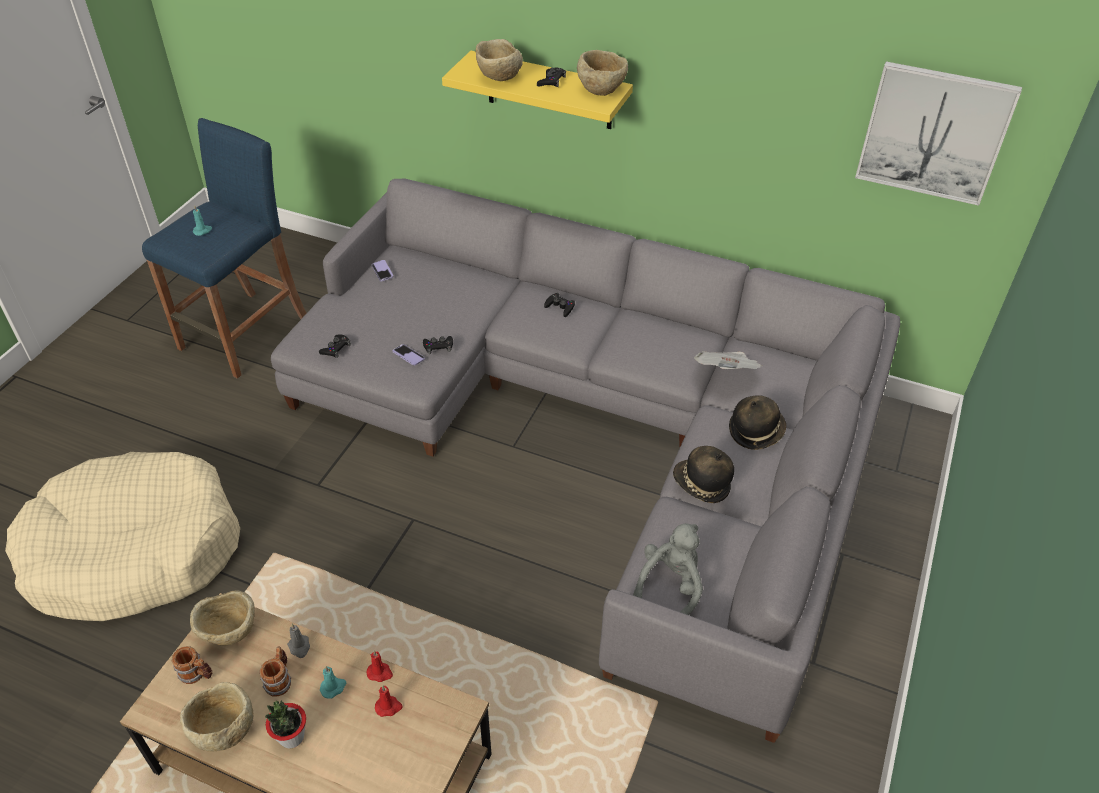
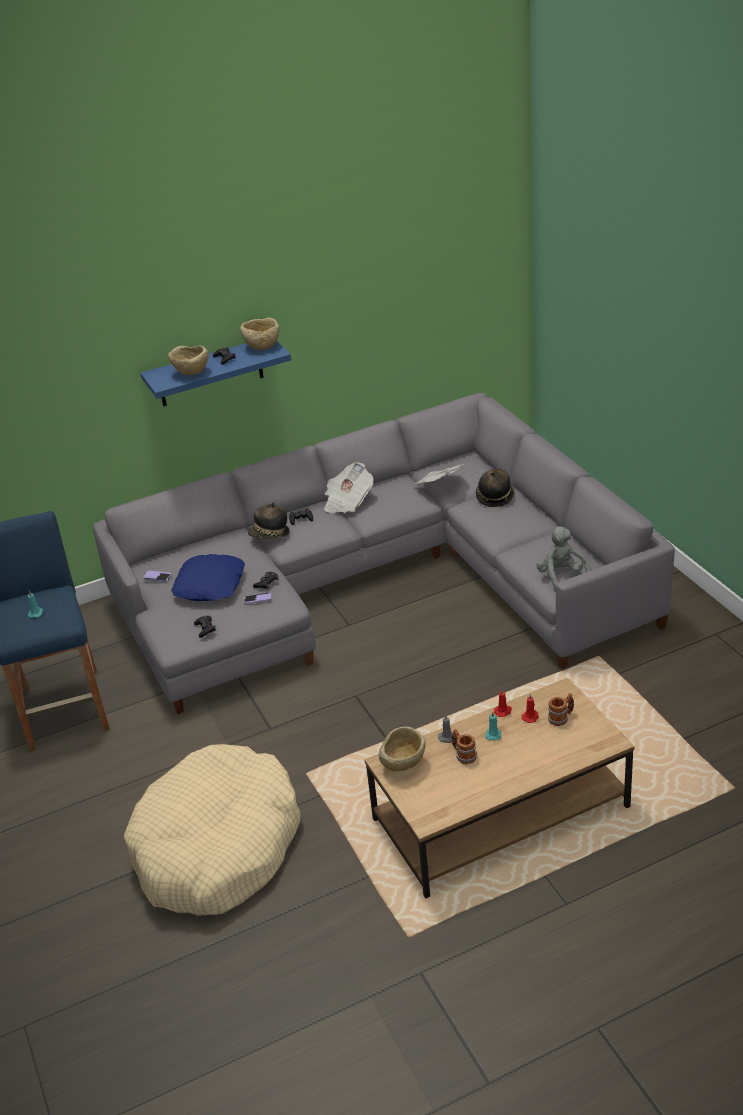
camera: 45 degrees left, 10 degrees down
(197, 674) = (420, 790): mug -> mug (561, 718)
(224, 730) = (476, 792): beige bowl -> none
(291, 737) = (511, 764): potted plant -> none
(400, 311) = (210, 585): none -> blue pillow
(549, 91) = (210, 372): yellow shelf -> blue shelf
(624, 321) = (347, 501): none -> newspaper
(701, 485) = (509, 534): hat -> hat (270, 535)
(934, 133) = (464, 272): picture -> none

